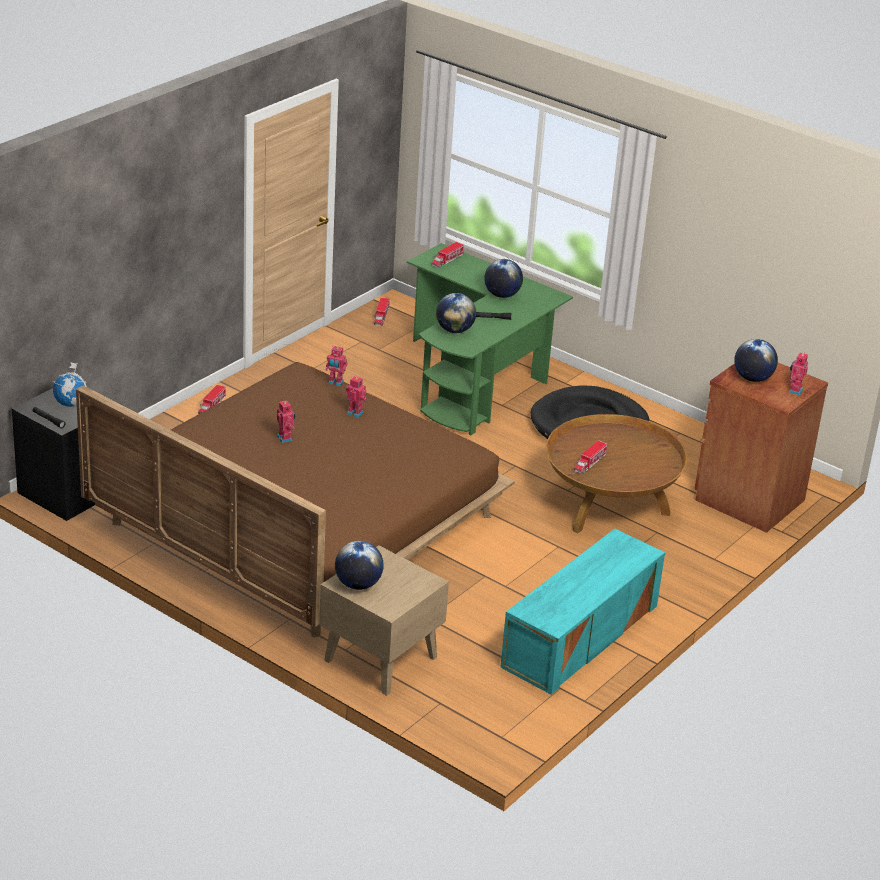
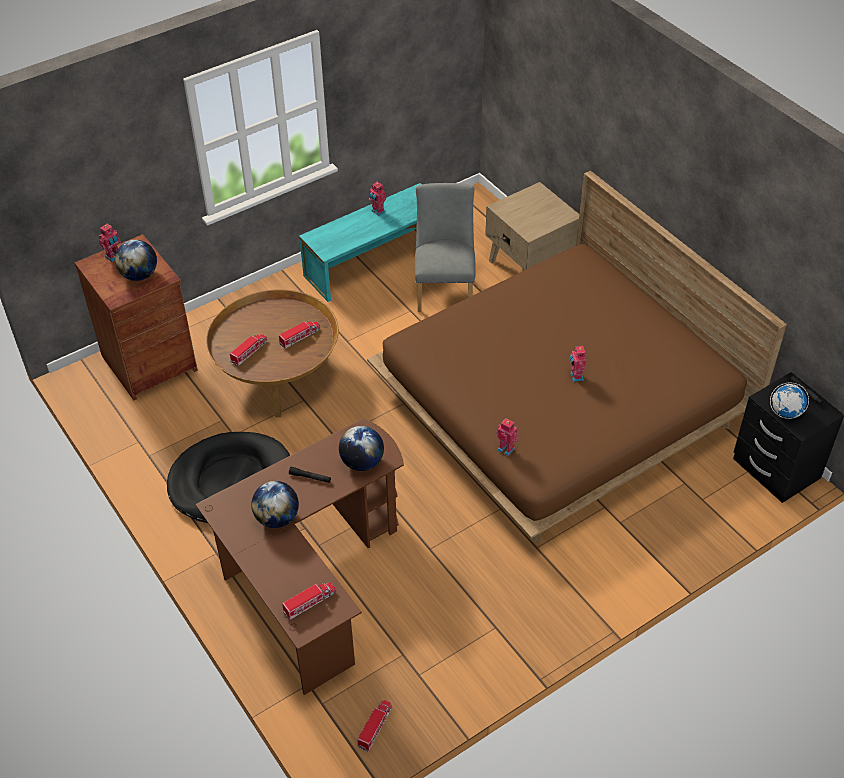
camera: 160 degrees left, 15 degrees up
(212, 406) = (620, 578): toy truck -> toy truck (249, 352)
(355, 412) = (499, 400): toy robot -> toy robot (377, 211)
(358, 584) = (554, 212): globe -> none
(477, 615) = (444, 288): none -> grey chair
(478, 378) = (308, 578): green desk -> brown desk

